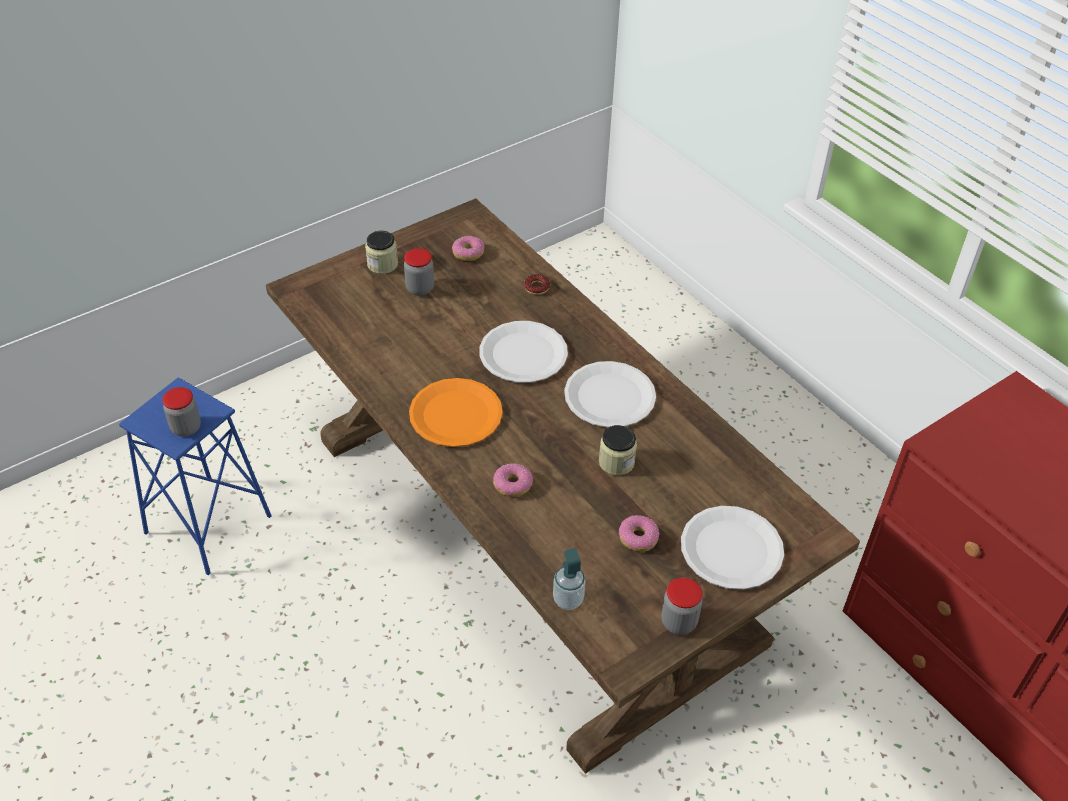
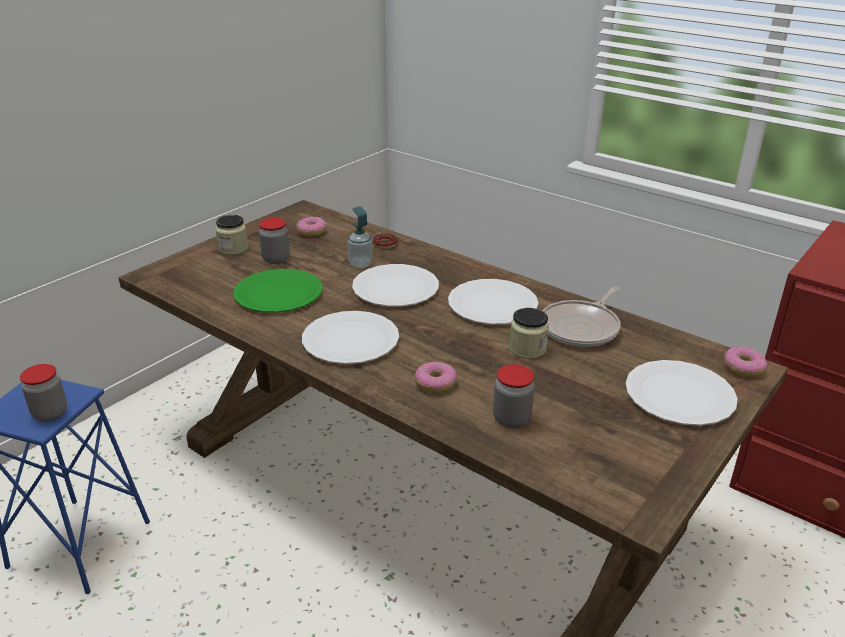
camera: 15 degrees left, 15 degrees down
(408, 338) = (278, 293): none -> green plate
(455, 415) = (350, 340): orange plate -> white plate
(568, 600) = (546, 469): soap dispenser -> soap dispenser (360, 264)
(638, 538) = (585, 403): donut -> donut (743, 368)
(678, 622) = (672, 465): jar -> jar (511, 419)
(683, 446) = (581, 328): none -> frying pan

